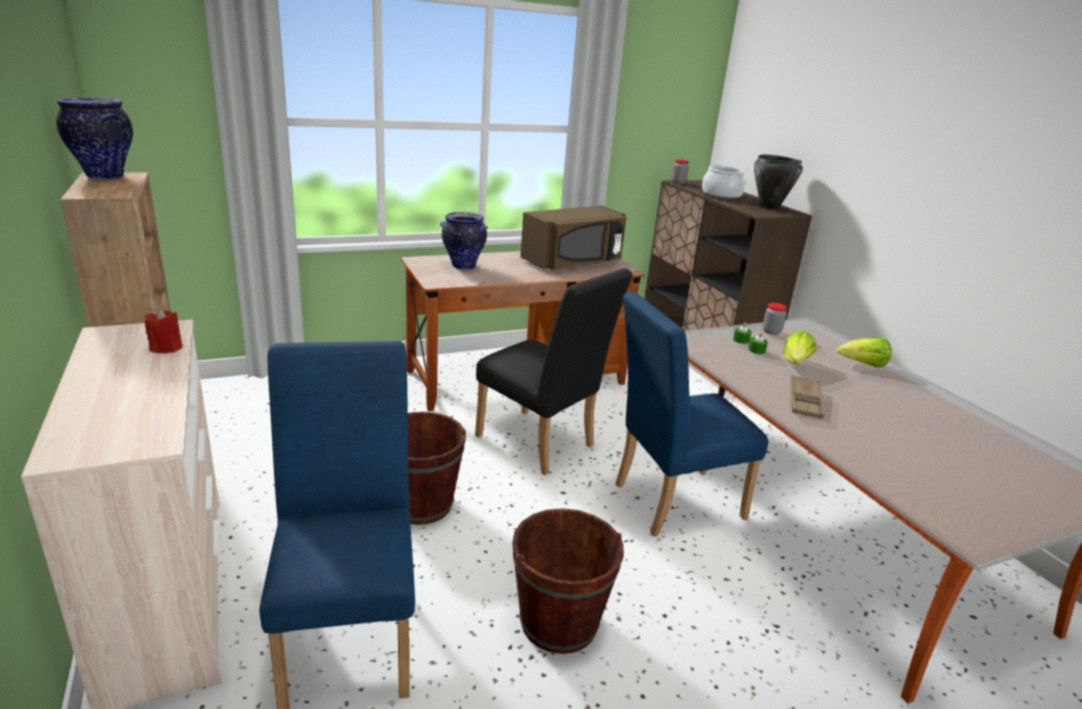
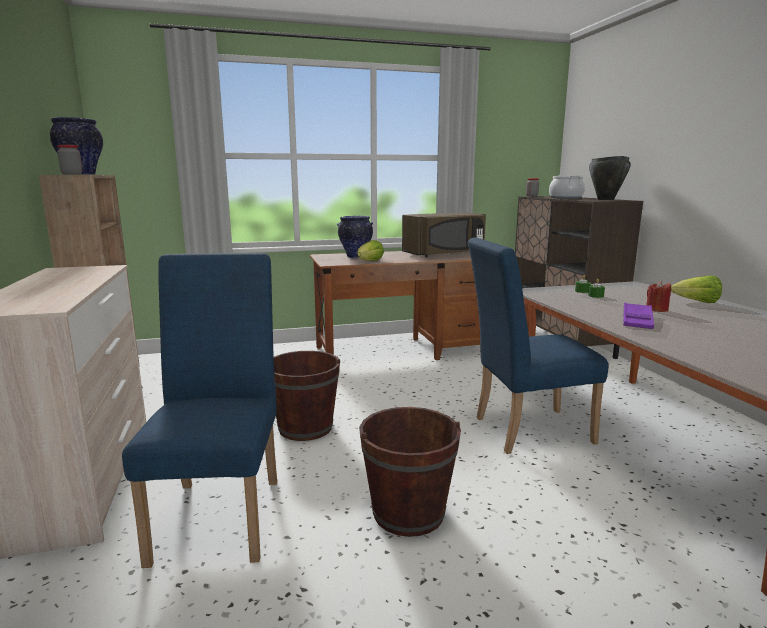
camera: 10 degrees right, 10 degrees down
(166, 348) = (97, 274): red candle -> red candle (656, 310)
(540, 445) = (415, 391): black chair -> none
(771, 332) = (611, 287): jar -> jar (72, 174)
(795, 363) = (631, 302): lettuce -> lettuce (369, 262)
(805, 401) = (637, 320): brown tray -> purple tray

